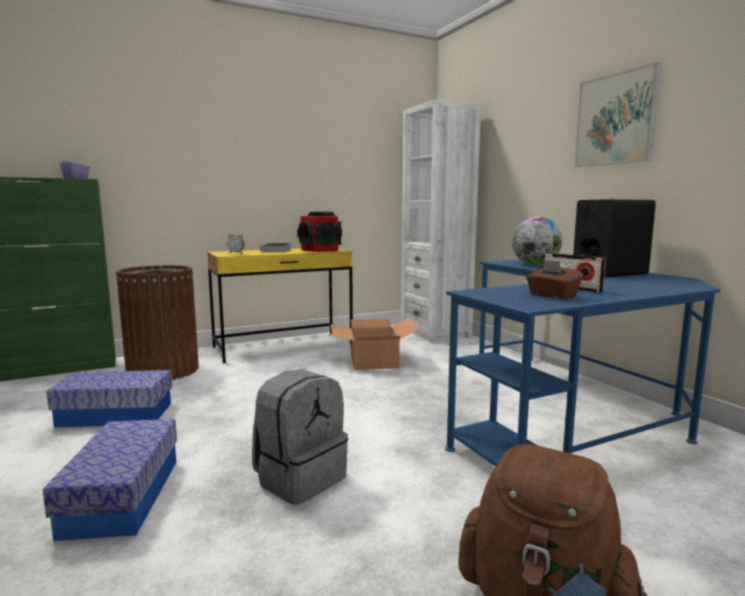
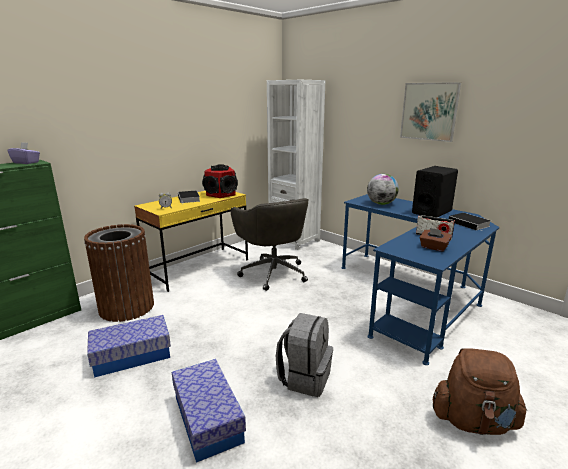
camera: 20 degrees left, 10 degrees up
(373, 361) = (273, 273): cardboard box -> grey office chair
(664, 284) = (470, 224): none -> book

